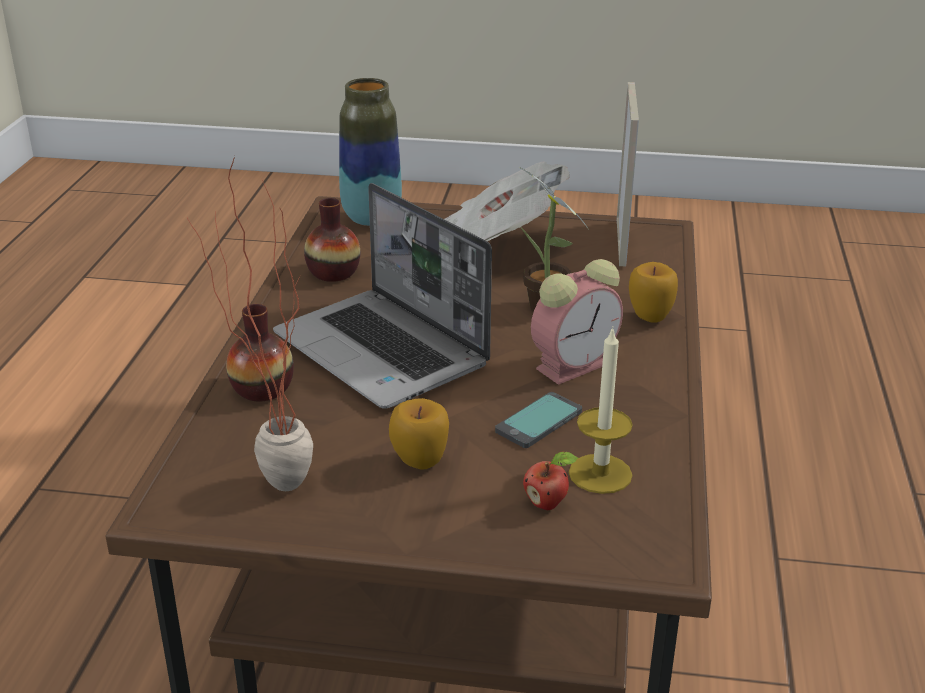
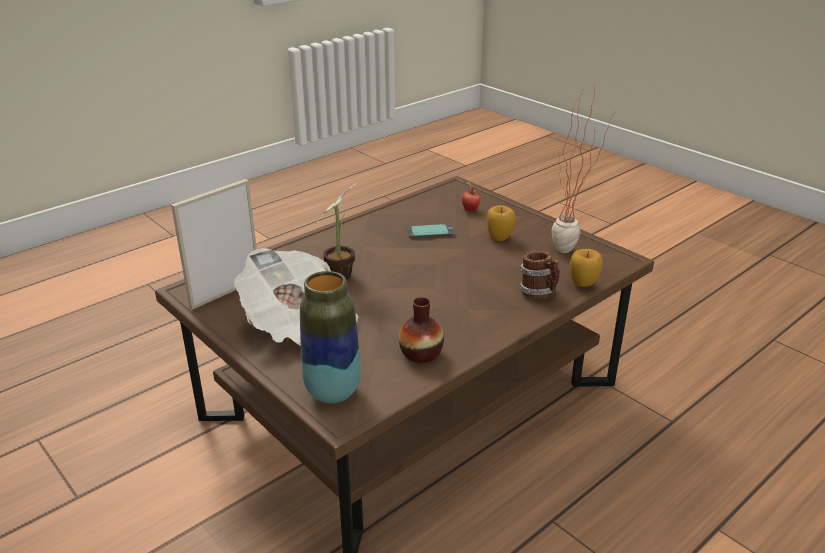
camera: 140 degrees left, 0 degrees up
(262, 389) = (539, 294): vase -> mug
(384, 351) = (456, 288): laptop -> none
(575, 364) = (377, 245): alarm clock -> none
(600, 474) = (436, 210): candle -> none
(650, 316) = (304, 248): apple -> apple (583, 284)

